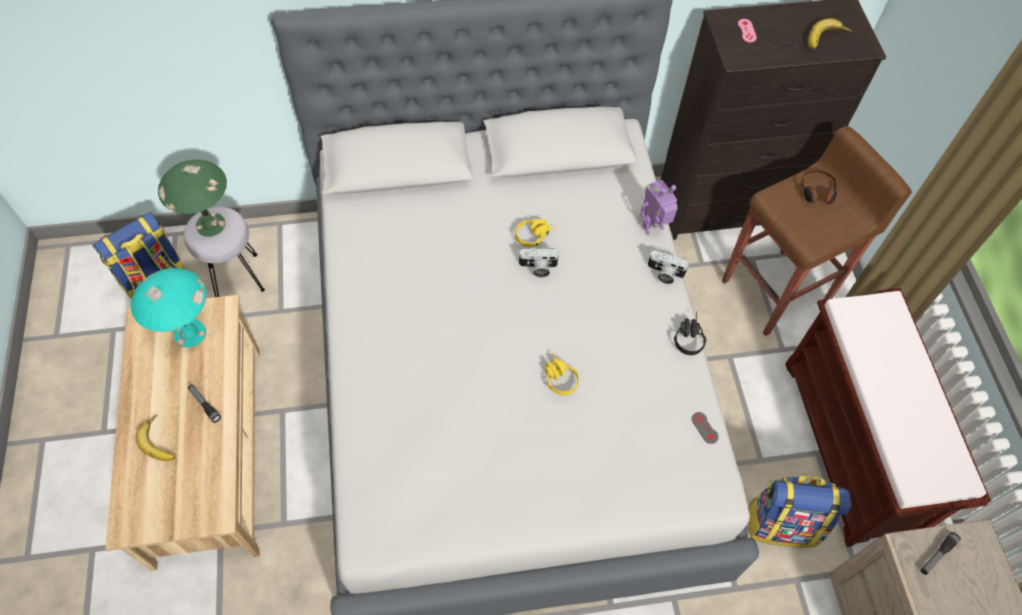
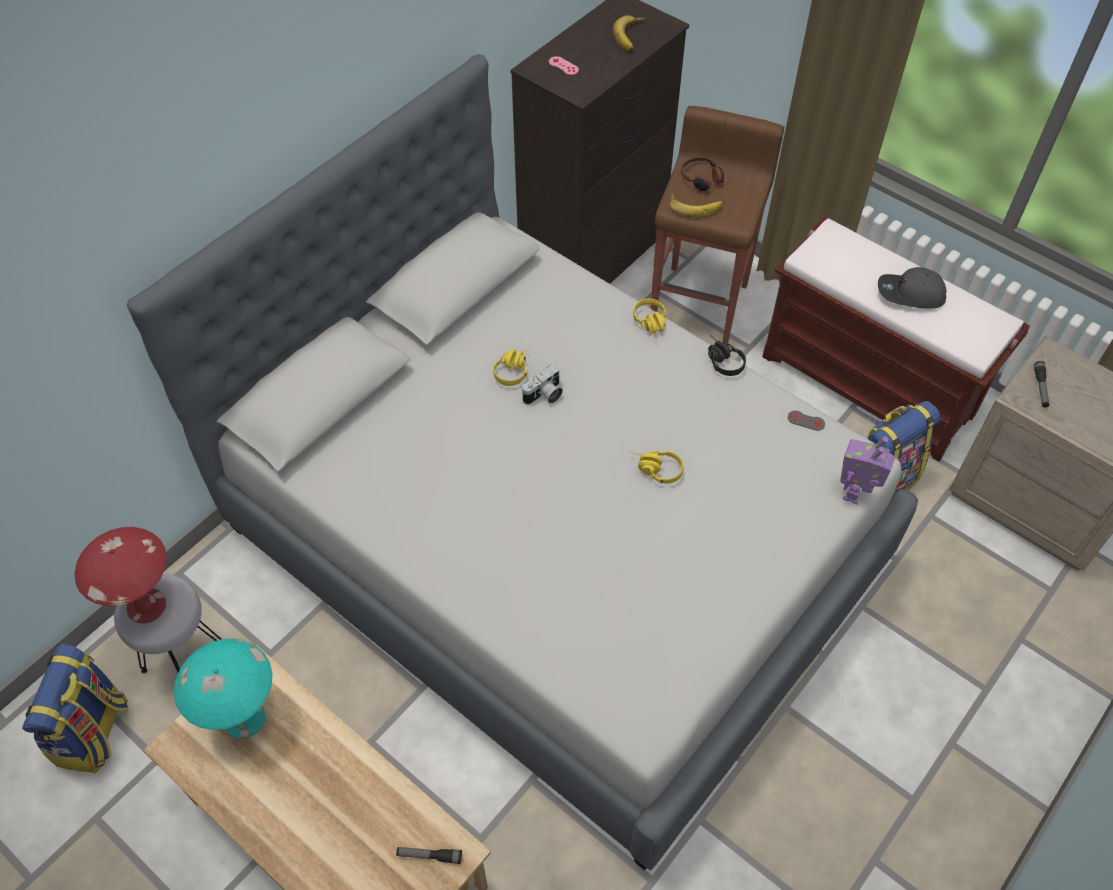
camera: 40 degrees left, 5 degrees down
(160, 440) = (325, 838): banana -> banana (694, 206)
(204, 404) = (334, 769): flashlight -> flashlight (429, 856)
(211, 224) = (146, 605): green table lamp -> red table lamp
(653, 228) = (605, 295): toy robot -> toy robot (855, 493)
(664, 273) = (652, 325): camera -> yellow headphones
(904, 398) = (910, 294): none -> grey cap

